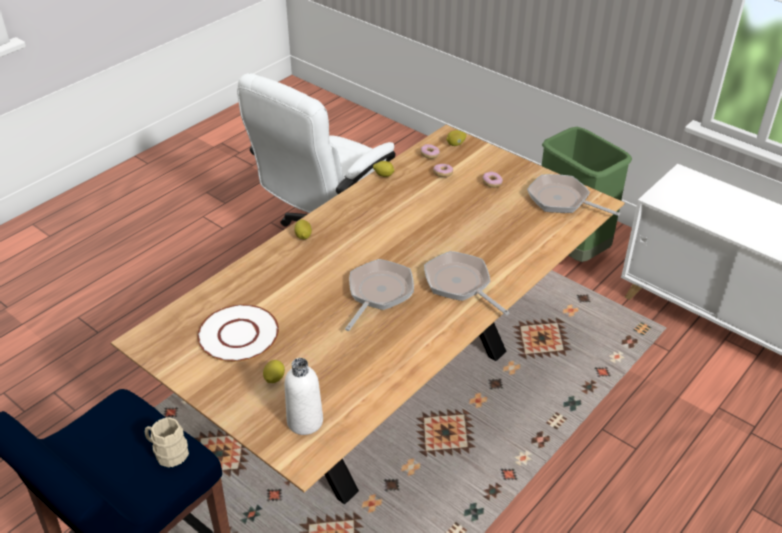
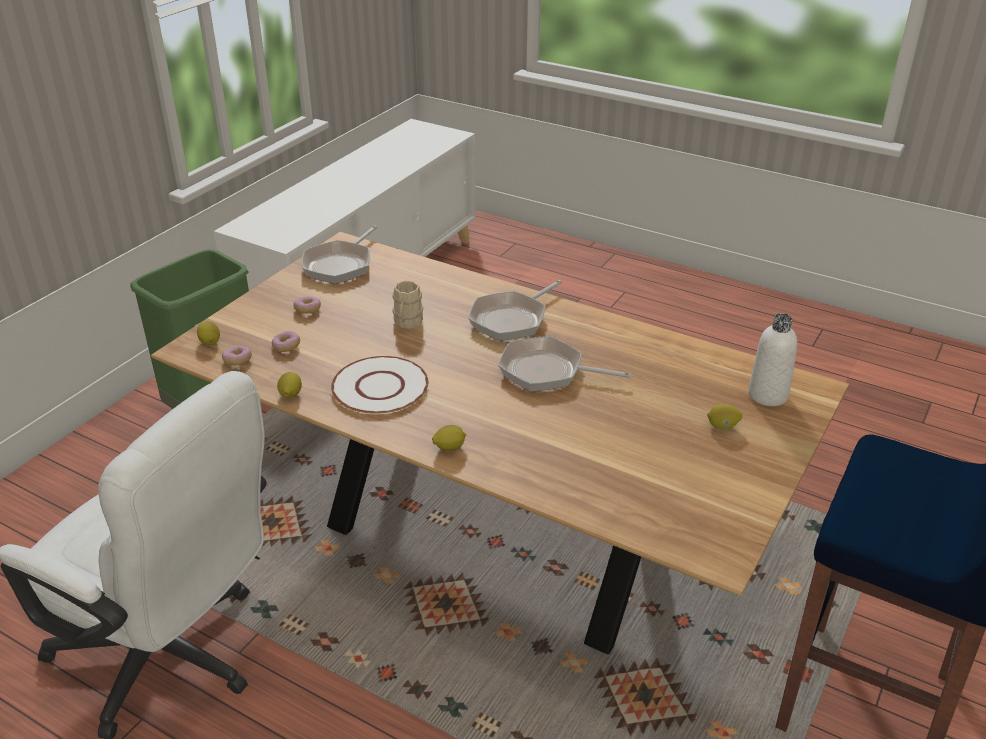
camera: 100 degrees left, 5 degrees down
(167, 453) = (889, 466): beige mug -> beige mug (407, 323)
(238, 335) = (667, 468): white plate -> white plate (380, 387)

